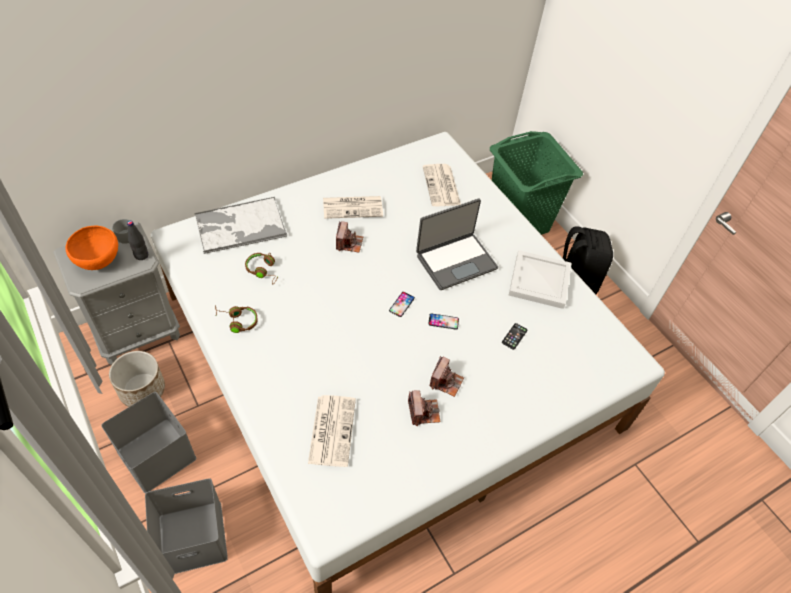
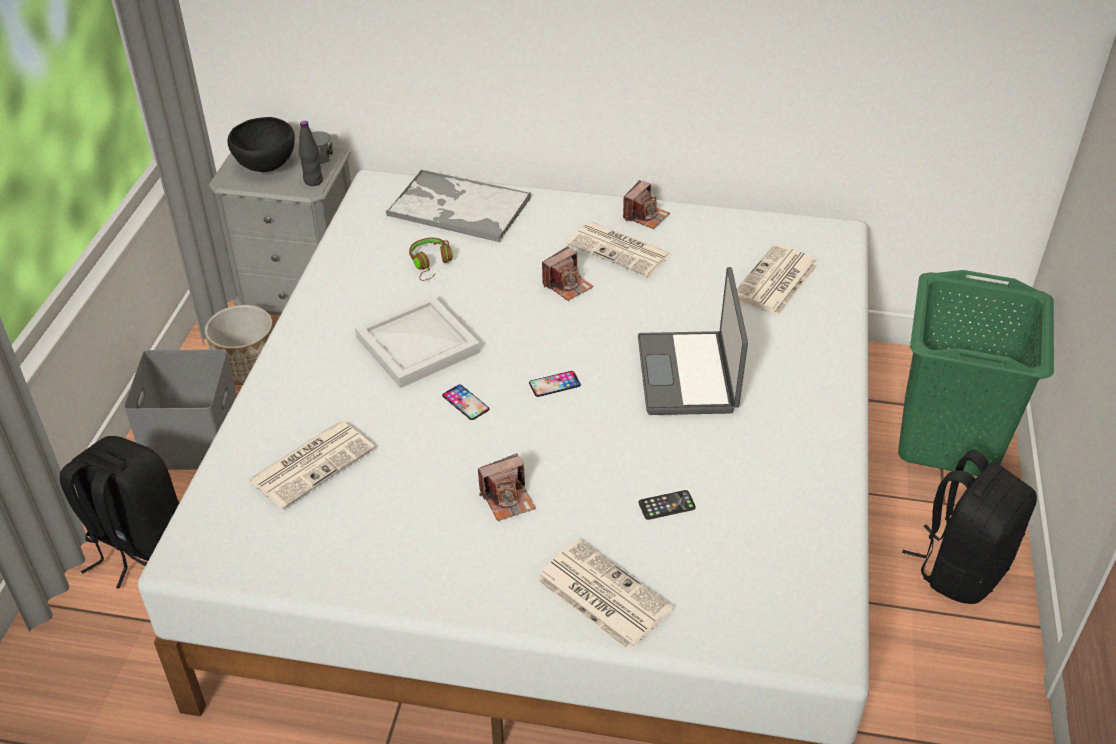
camera: 45 degrees right, 10 degrees down
(98, 261) = (267, 167): orange bowl -> black bowl
(191, 539) = (136, 544): grey storage box -> black backpack
(237, 321) = (342, 298): brown headphones -> none
(423, 412) = (439, 513): camera -> camera (645, 216)
(443, 321) = (586, 433): phone -> phone (465, 402)
(455, 261) = (689, 375): laptop -> laptop turned 75 degrees clockwise
(533, 401) = (601, 594): none -> newspaper
(540, 282) = (789, 464): white tray -> white tray (417, 346)

